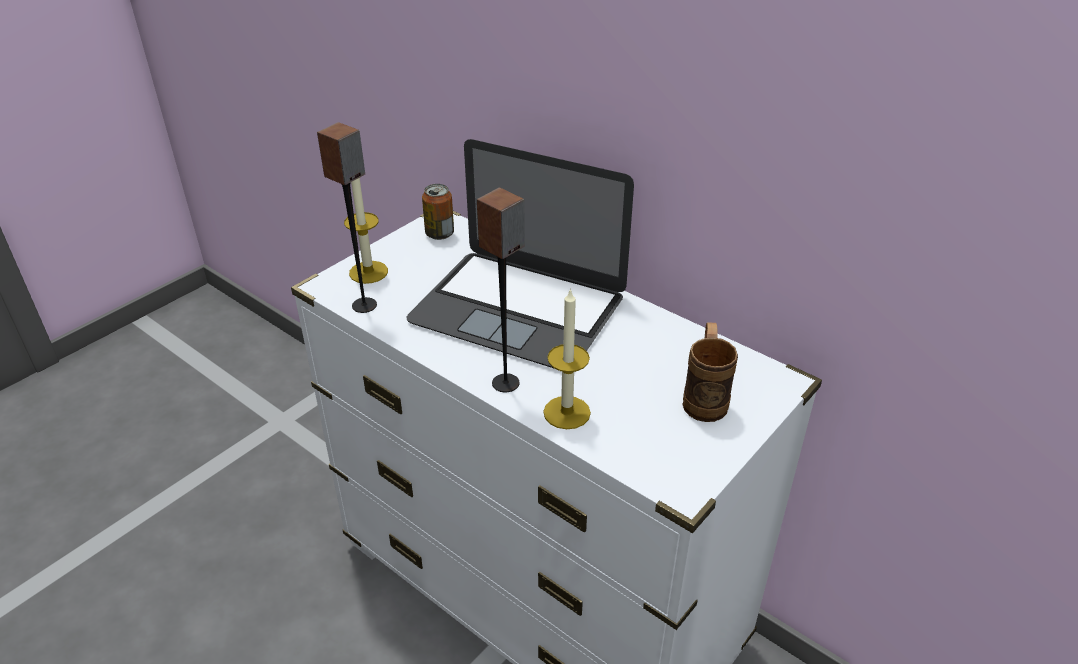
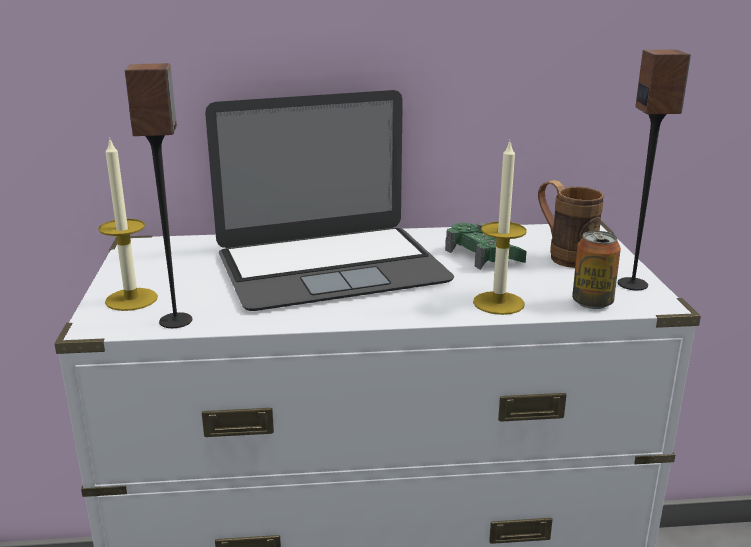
camera: 45 degrees left, 15 degrees down
(439, 234) = (157, 252): can -> can (592, 302)
(506, 383) = (418, 309): speaker -> speaker (633, 284)
(641, 360) = (483, 256): none -> green game controller

